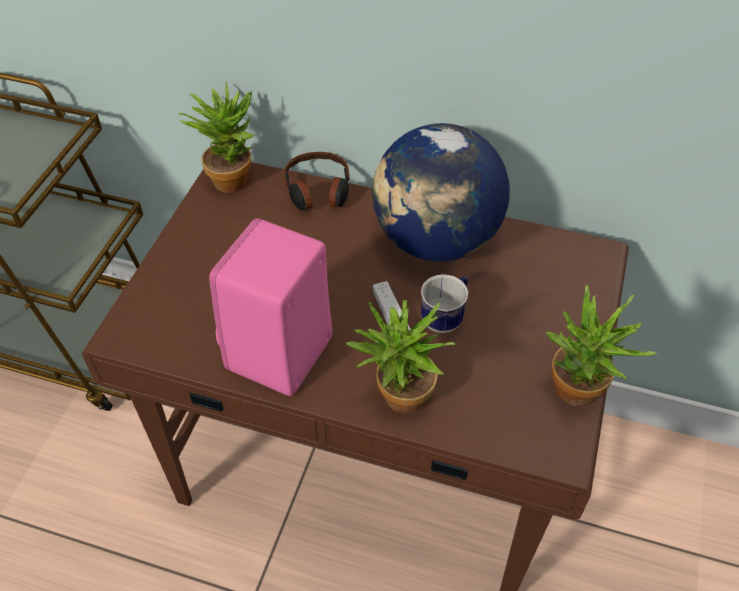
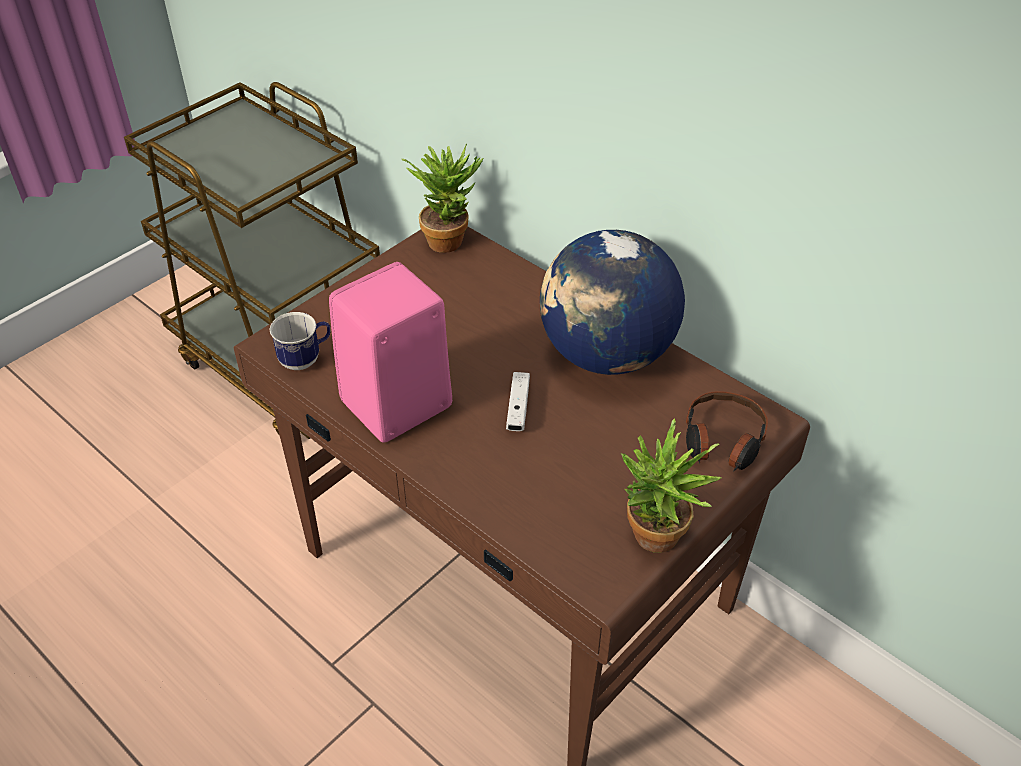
camera: 25 degrees right, 5 degrees down
(318, 191) = (521, 275): headphones -> headphones (722, 441)
(397, 400) = (476, 481): potted plant -> none
(445, 317) = (569, 426): mug -> mug (306, 359)

